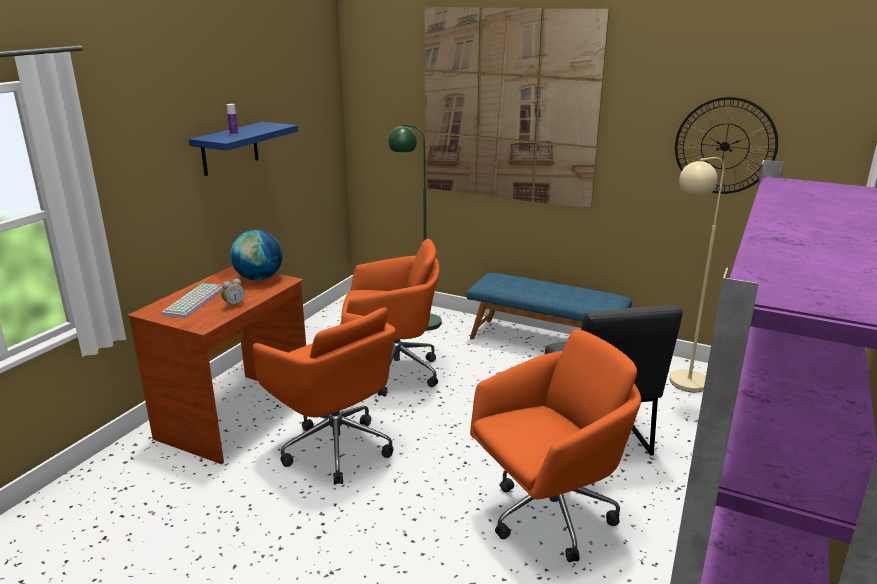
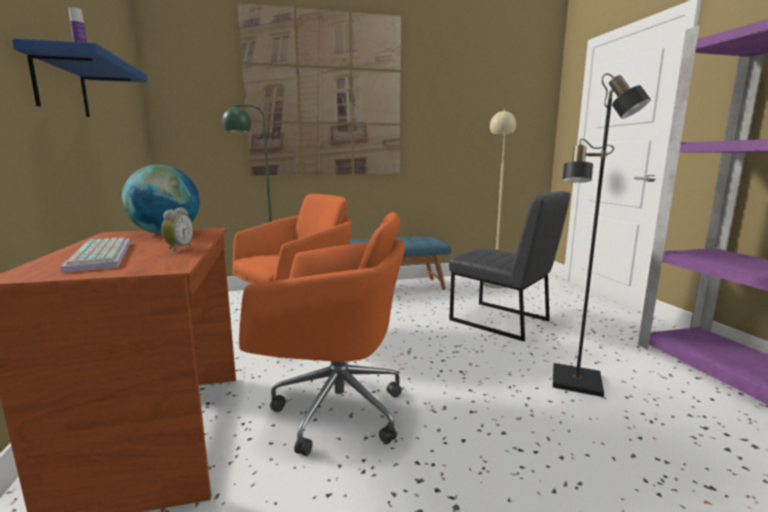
camera: 40 degrees left, 10 degrees down
(546, 519) = (576, 381): orange office chair -> black floor lamp
(725, 146) = (483, 117): wall clock -> none

